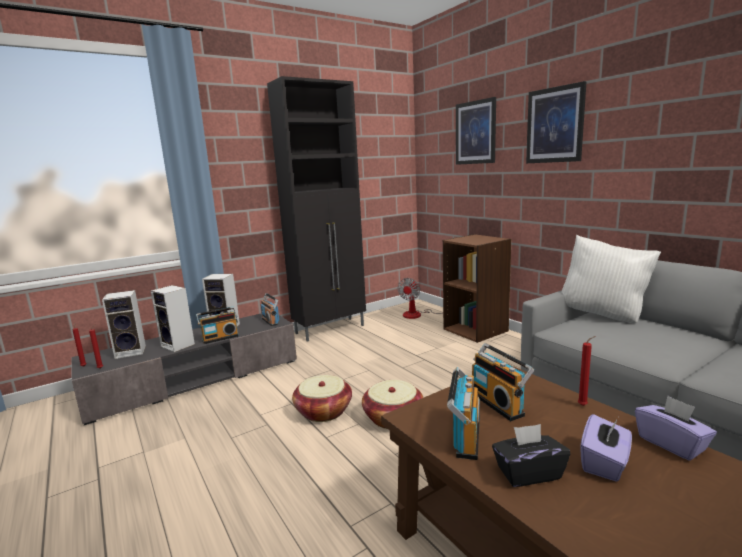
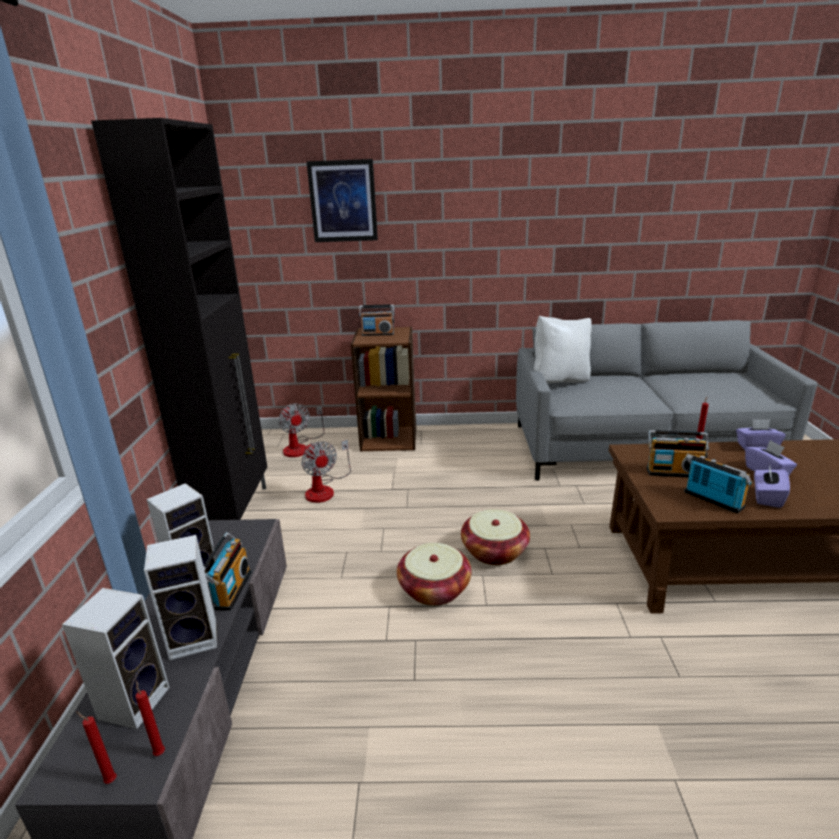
camera: 55 degrees left, 10 degrees up
(270, 321) = (238, 532): radio -> radio (378, 334)
(385, 338) = (325, 489): none -> fan
(528, 473) = (767, 497): black tissue box -> purple tissue box
(555, 125) = (455, 200): picture -> none

